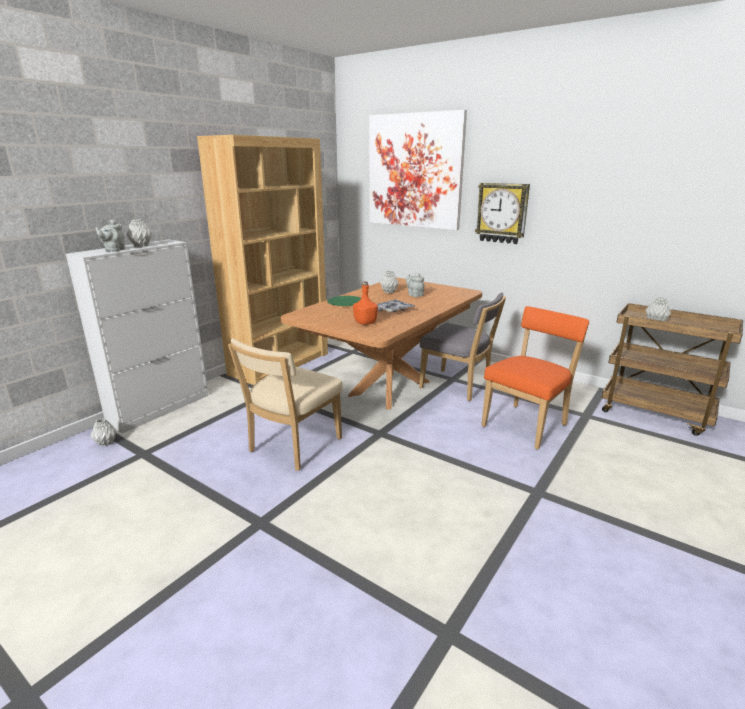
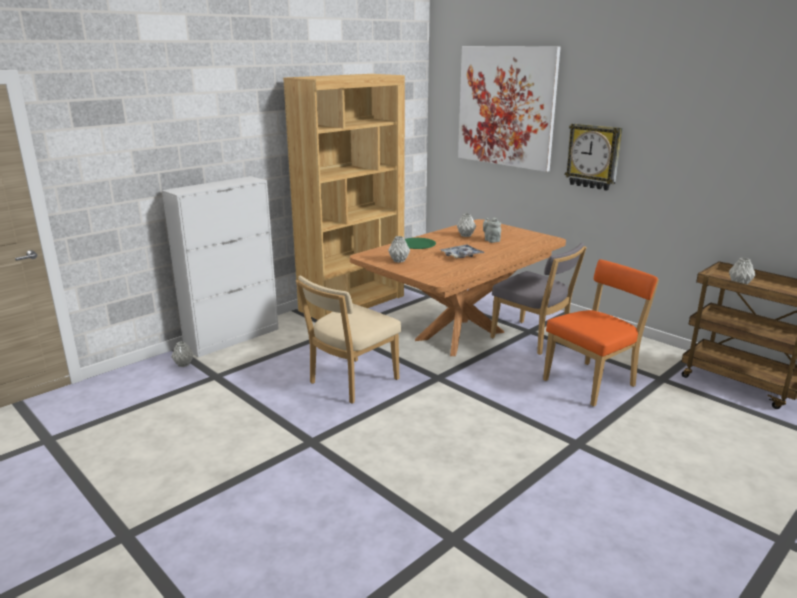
camera: 10 degrees right, 0 degrees up
(114, 250) = (202, 188): grey teapot -> none
(141, 246) = (226, 183): grey vase -> grey vase (399, 261)
(365, 322) = (429, 267): orange bottle -> none

